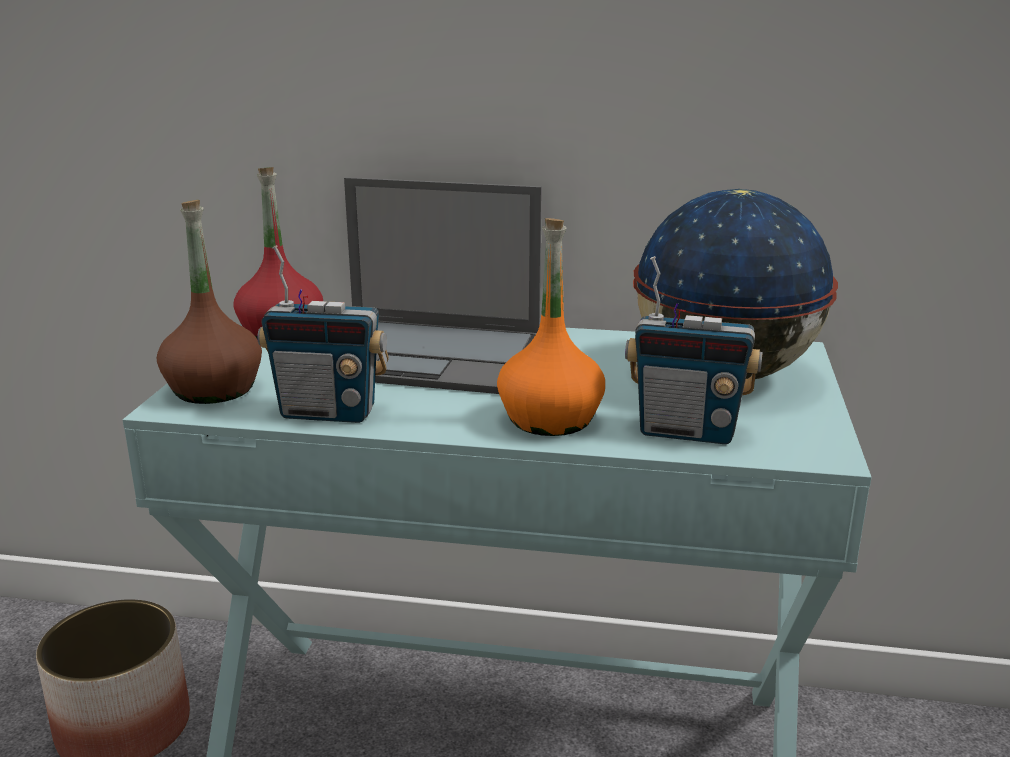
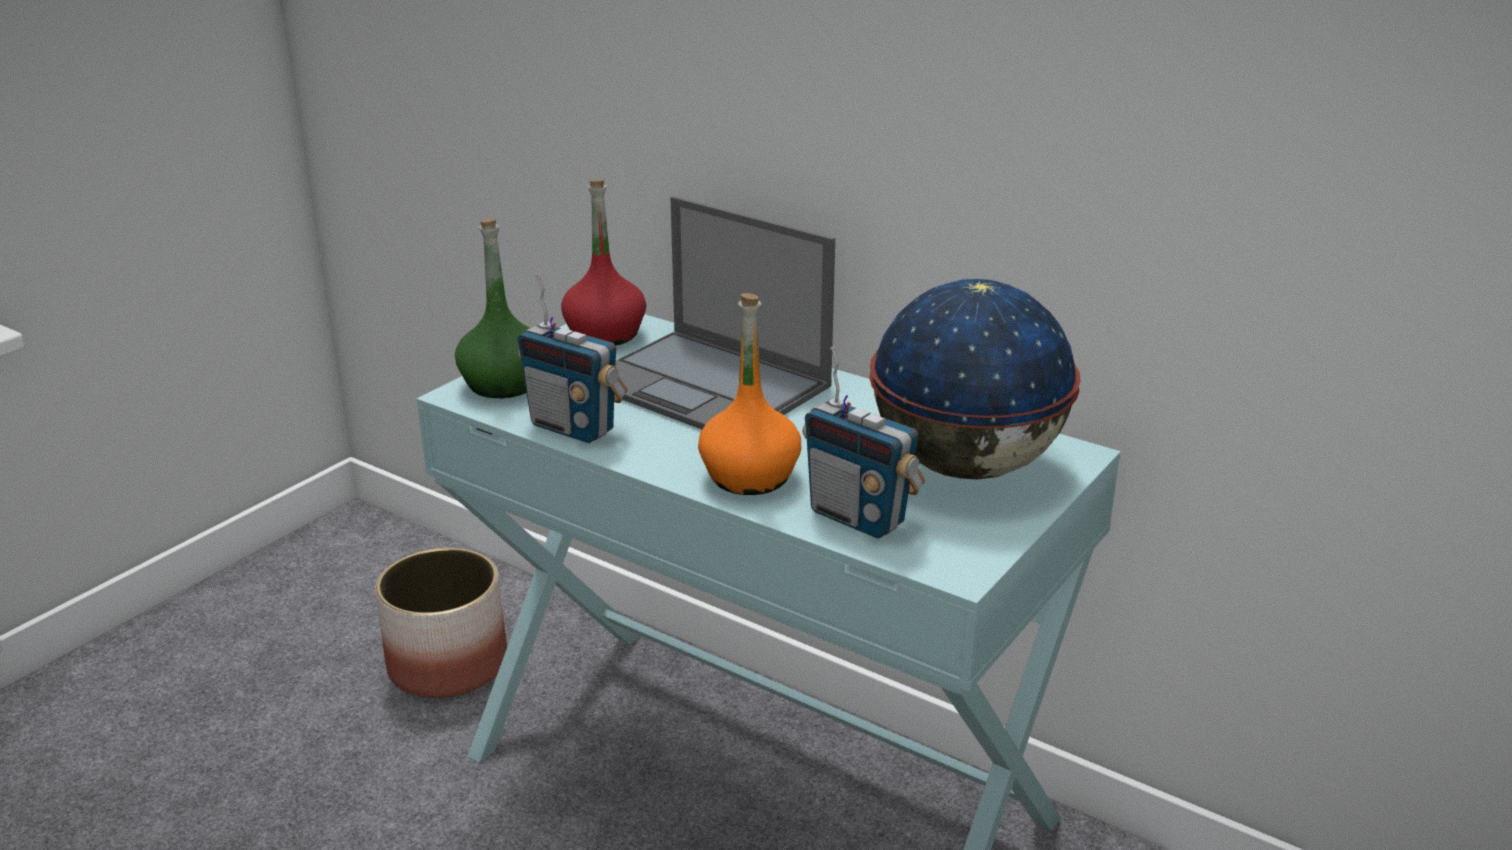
camera: 25 degrees right, 5 degrees up
(213, 389) = (503, 384): brown bottle -> green bottle

